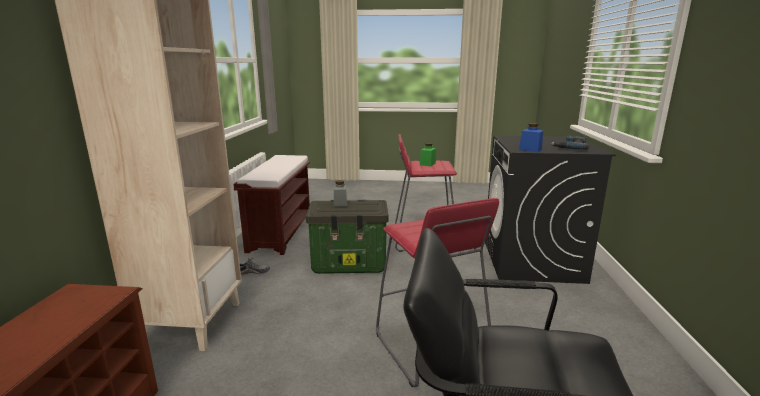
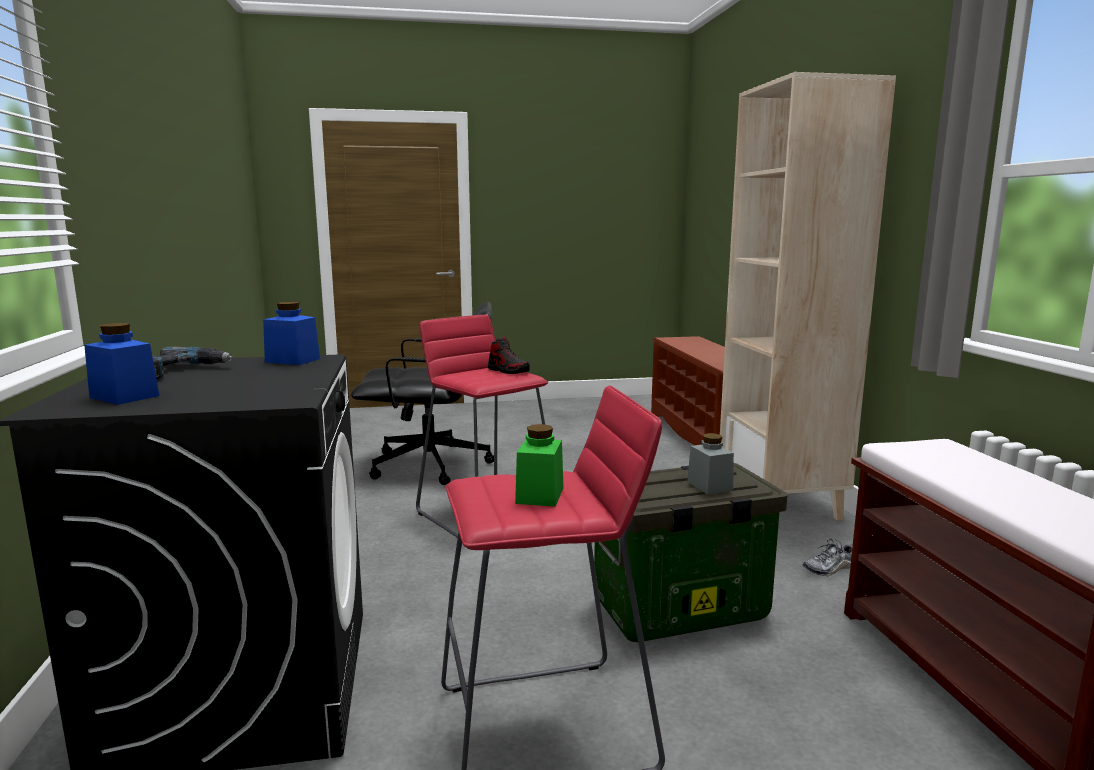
camera: 165 degrees right, 5 degrees down
(413, 233) = (508, 371): none -> shoe
(560, 140) = (124, 397): none -> blue jar

